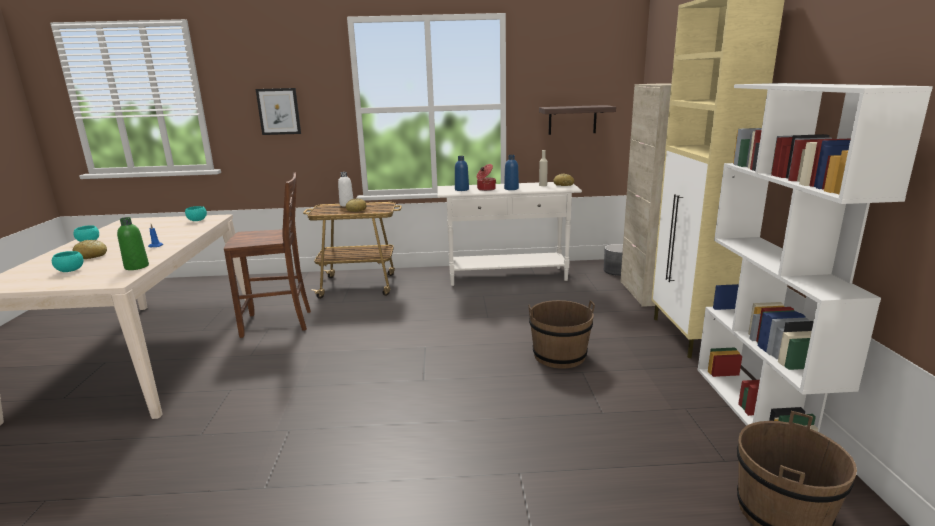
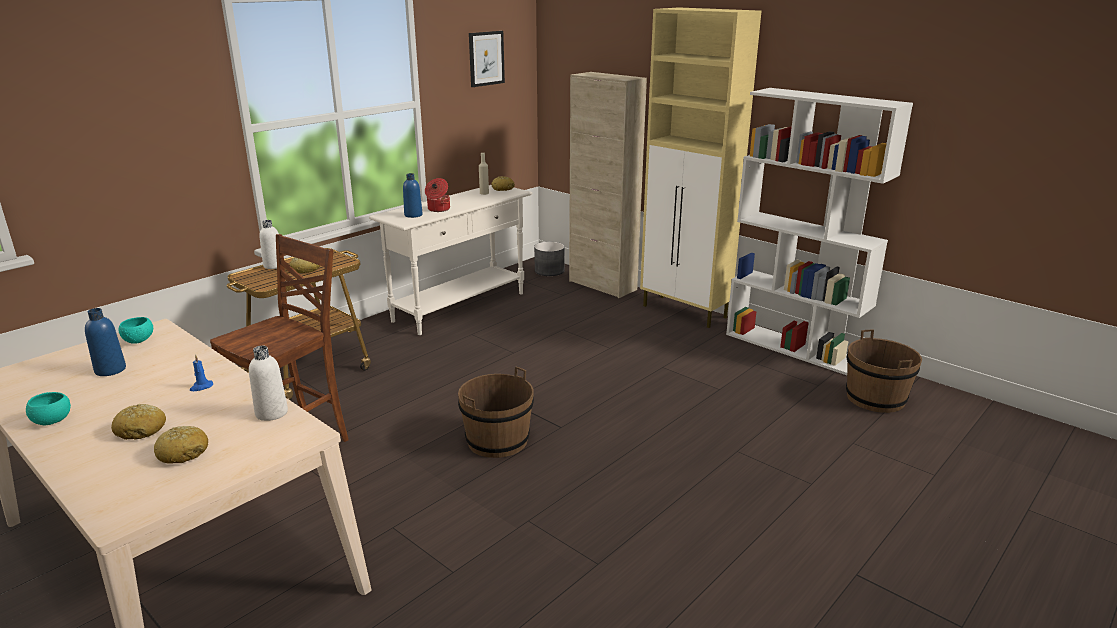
camera: 45 degrees left, 5 degrees up
(70, 270) = (183, 453): turquoise bowl -> bread
(136, 267) = (271, 413): green bottle -> white bottle
(279, 111) = (128, 144): picture -> picture (486, 58)
(511, 189) = (464, 203): blue bottle -> blue bottle (110, 370)
(559, 355) = (627, 361): brown bucket -> brown bucket (497, 440)
(572, 120) = (482, 112): shelf -> none

